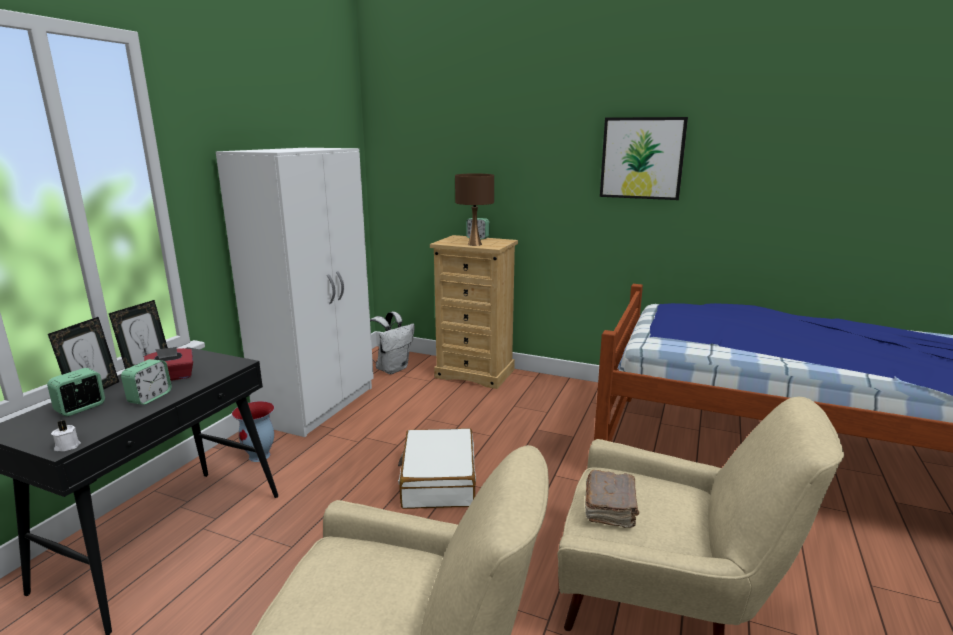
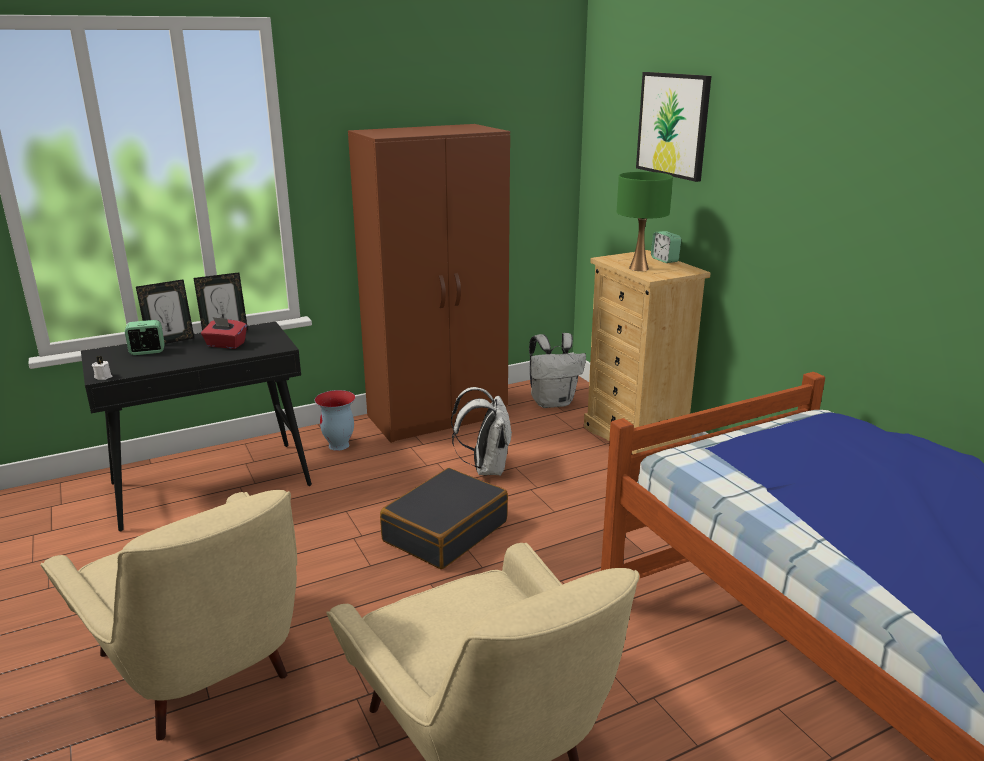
camera: 40 degrees right, 5 degrees up
(150, 397) = (190, 357): alarm clock -> none
(319, 405) = (438, 416): white wardrobe -> brown wardrobe
(406, 427) = (486, 468): none -> white backpack
(438, 480) = (445, 531): white suitcase -> black suitcase
(475, 244) = (639, 268): brown table lamp -> green table lamp
(610, 508) = (436, 609): brown book -> none
(642, 158) = (870, 179): picture -> picture (673, 125)

